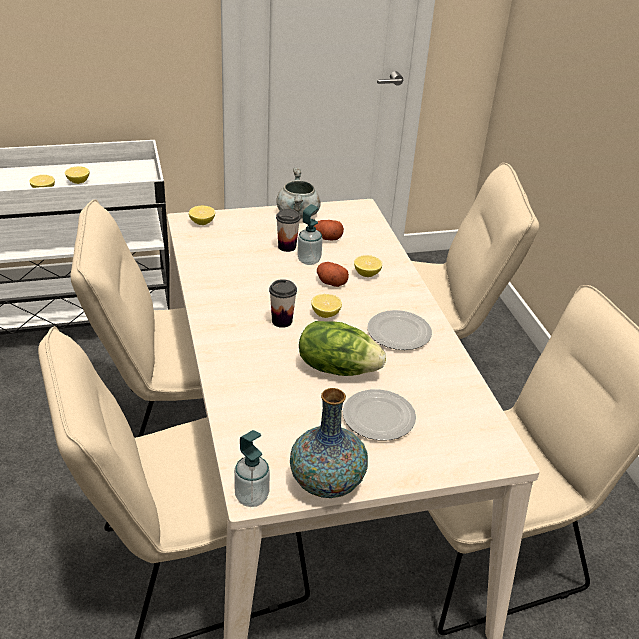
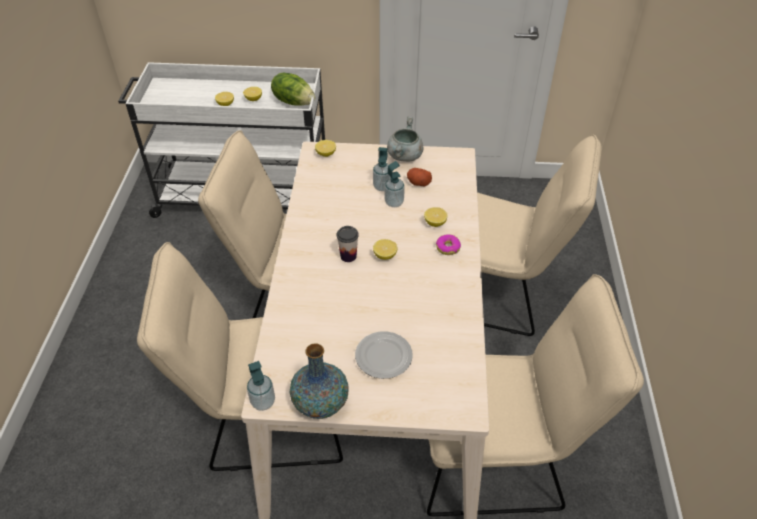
camera: 20 degrees right, 10 degrees up
(287, 247) = (382, 187): cup -> soap dispenser
(330, 282) = (402, 226): potato -> none
(337, 367) = (372, 306): lettuce -> lettuce (294, 101)
(394, 296) = (448, 247): none -> donut
(398, 333) = (435, 283): plate -> none

